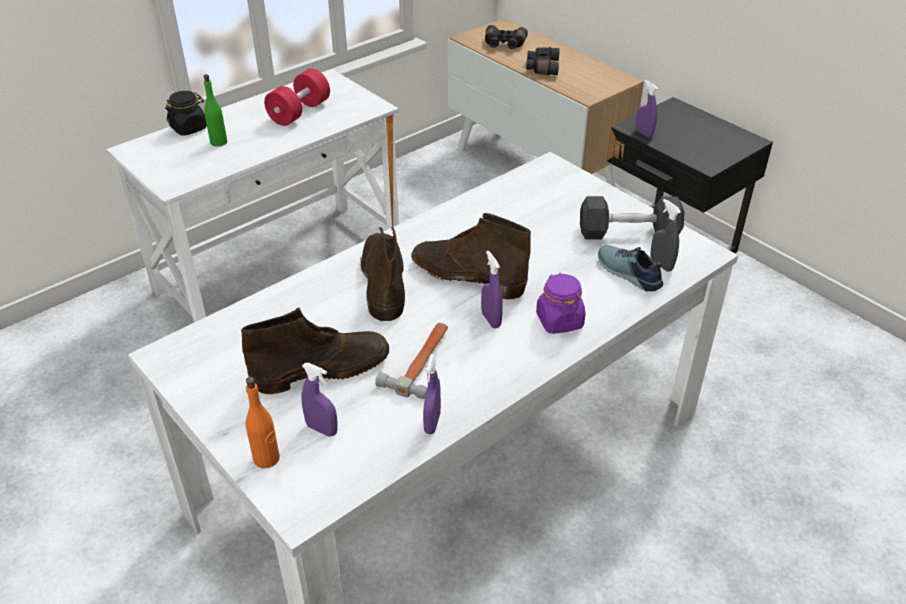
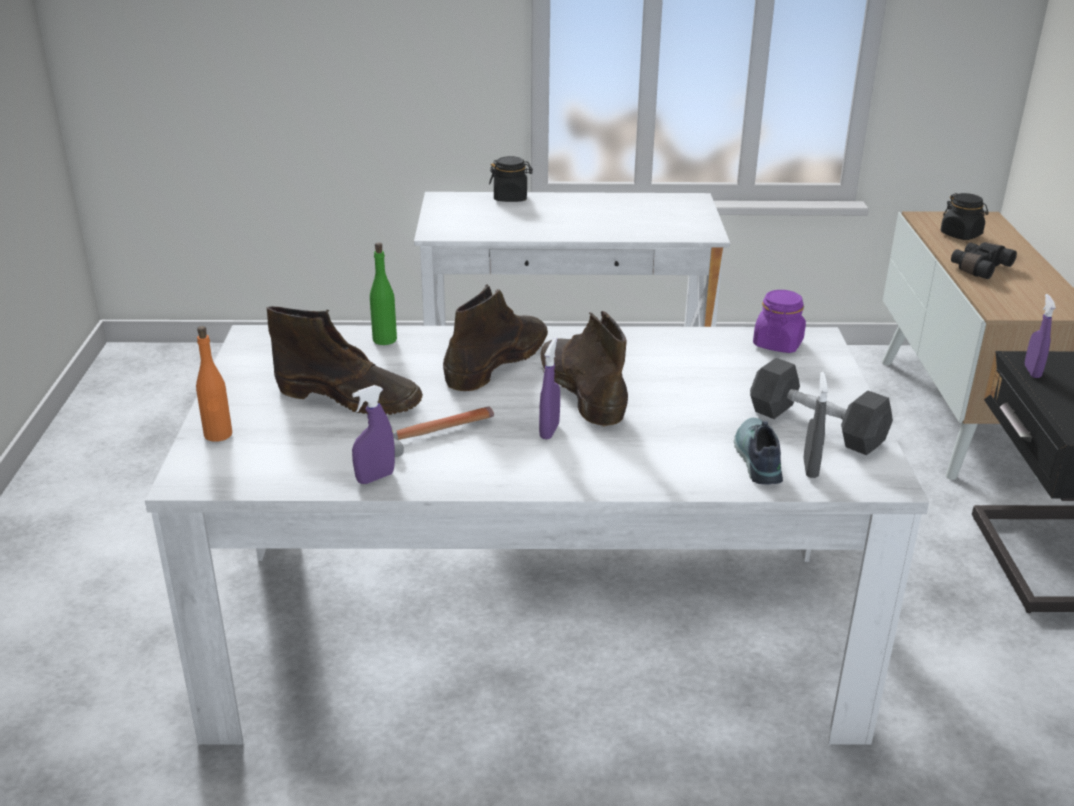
camera: 40 degrees right, 10 degrees down
(218, 142) = (520, 215): green bottle -> green bottle (385, 339)
(299, 112) = (625, 216): red dumbbell -> none
(322, 429) = (285, 437): purple spray bottle -> none
(504, 45) = (961, 235): black binoculars -> black jar
(559, 321) = (616, 462): purple jar -> purple jar (777, 343)

